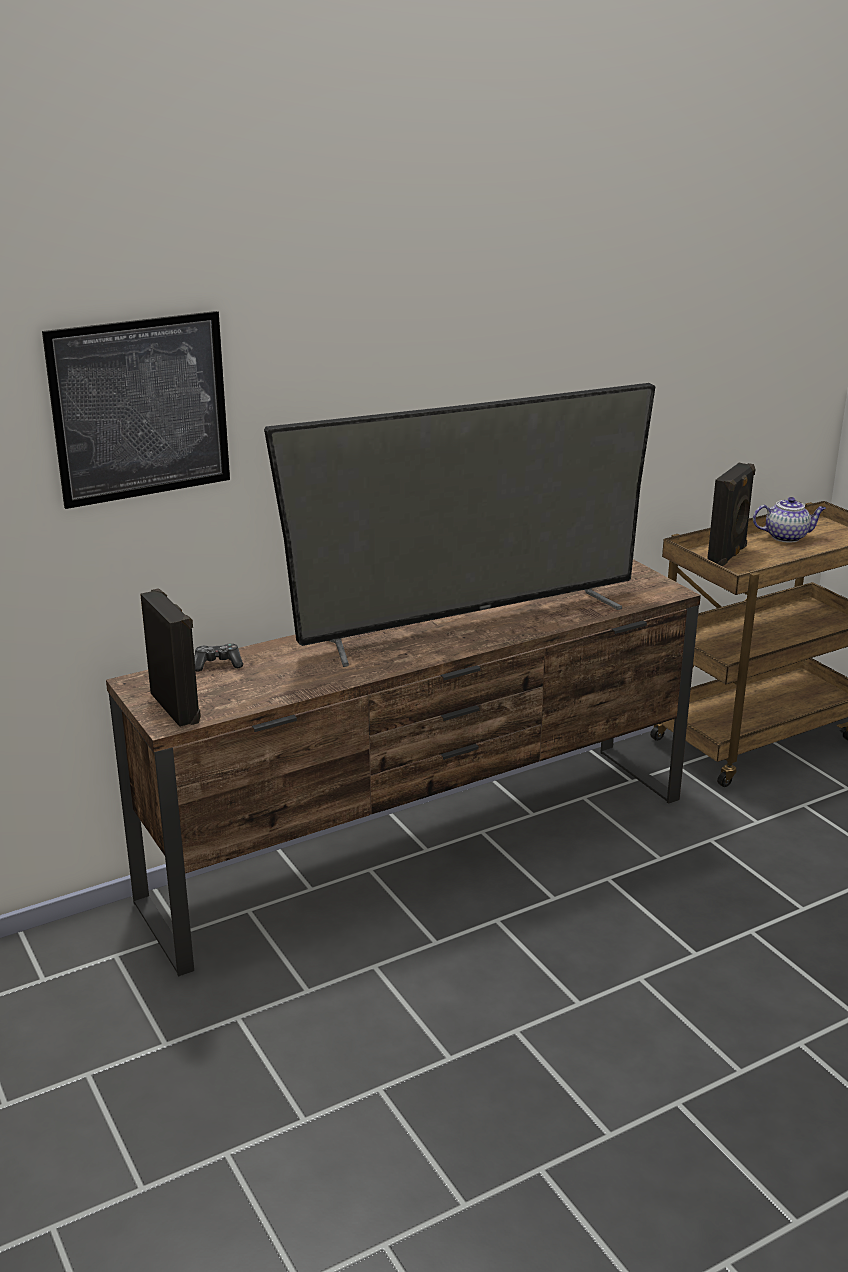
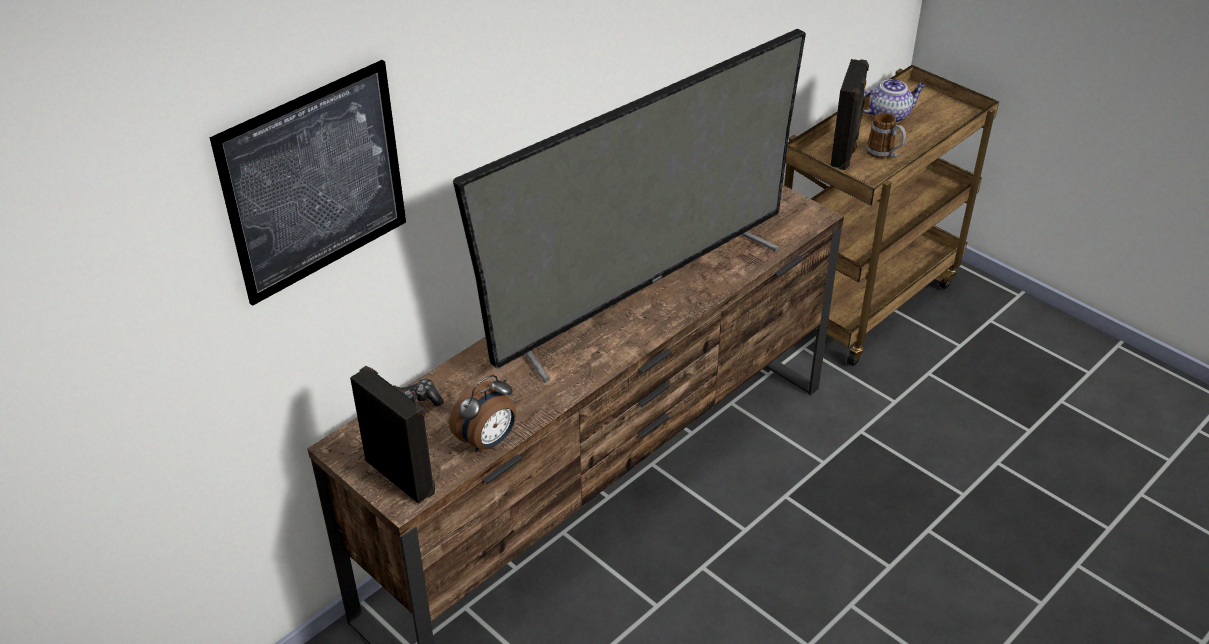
camera: 15 degrees left, 15 degrees up
(268, 697) = (488, 441): none -> alarm clock
(767, 561) = (884, 154): none -> mug

